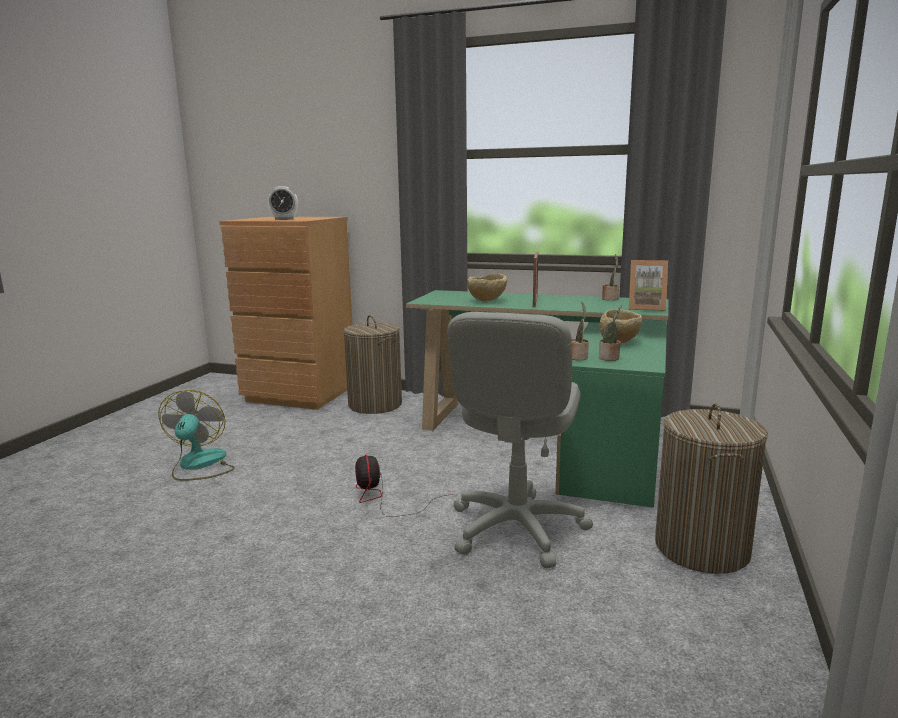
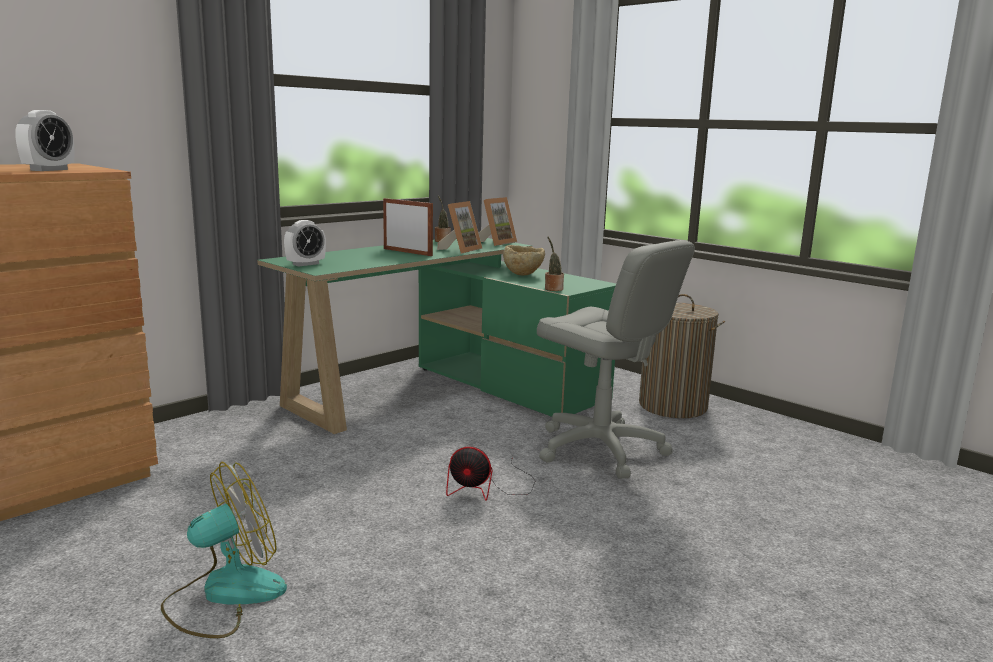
camera: 65 degrees left, 0 degrees up
(199, 465) = (224, 595): fan -> fan turned 120 degrees clockwise
(375, 405) = (207, 440): laundry basket -> none
(437, 296) = (306, 264): none -> alarm clock
(487, 301) = (373, 259): beige bowl -> none
(580, 307) = (460, 250): none -> picture frame
(610, 358) = (567, 284): potted plant -> none

